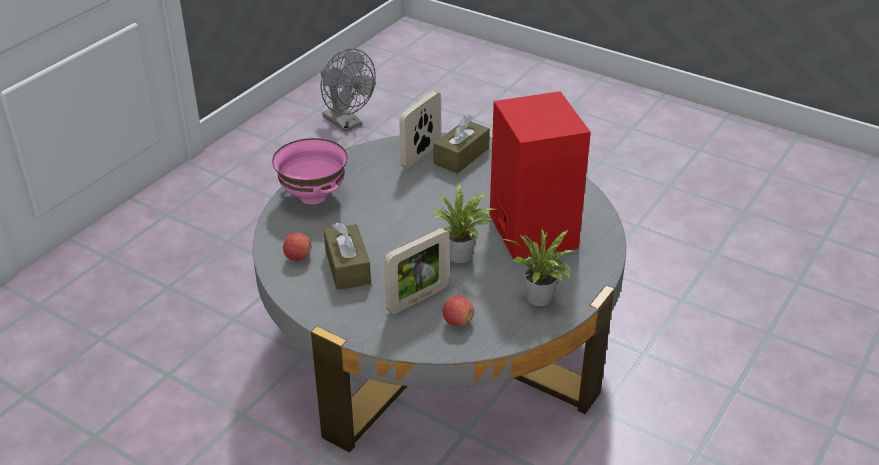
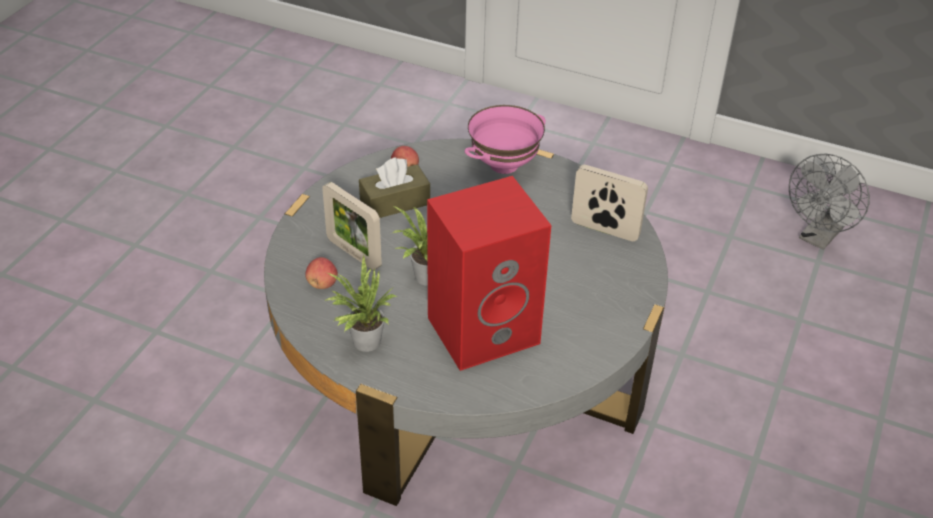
camera: 80 degrees right, 5 degrees up
(461, 156) = (615, 262): brown tissue box -> none

